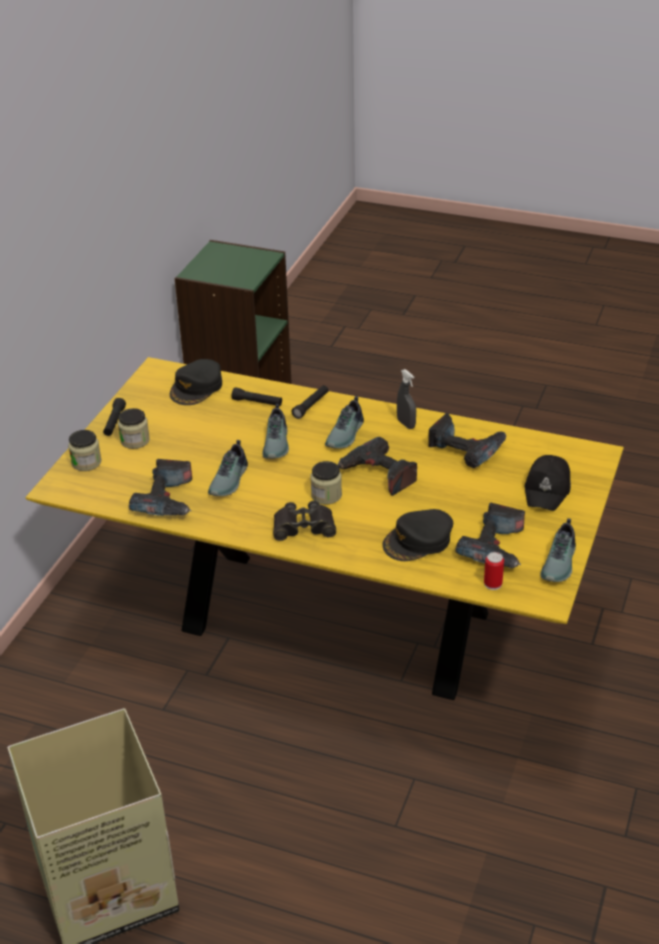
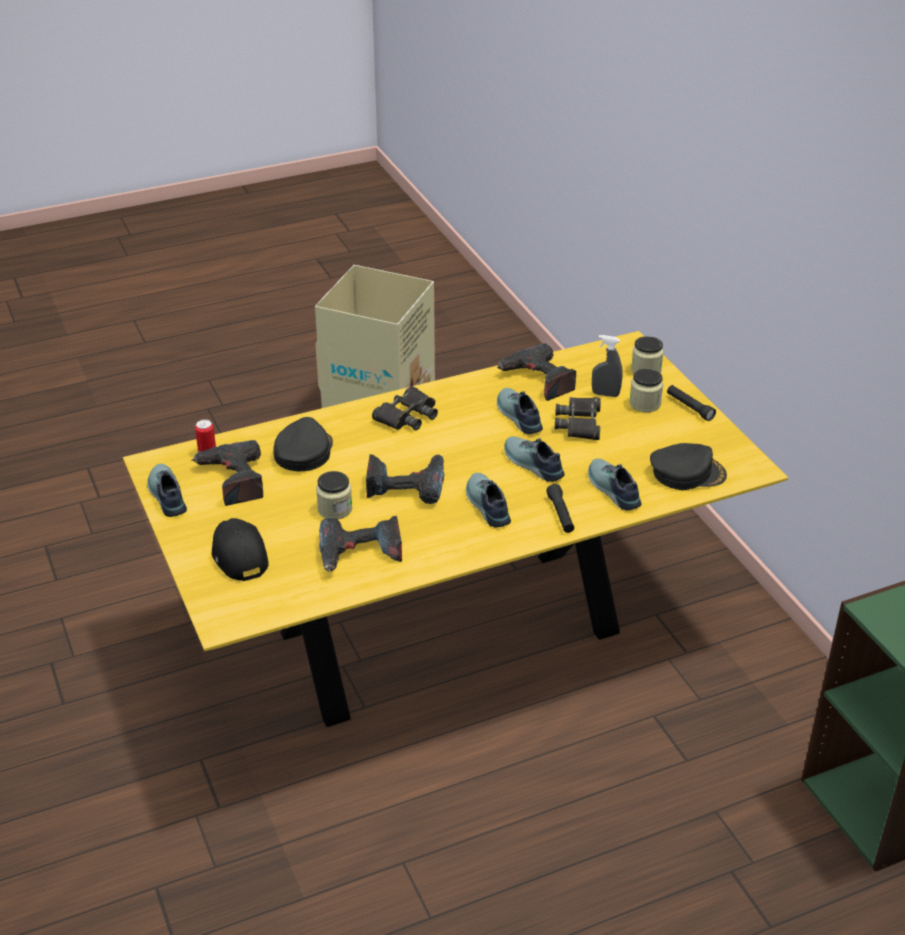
camera: 135 degrees right, 0 degrees up
(197, 388) = (687, 473): black cap -> black cap turned 105 degrees clockwise
(200, 452) = (580, 423): none -> black binoculars
(257, 402) = (612, 490): black flashlight -> shoe
(326, 495) = (425, 446): jar -> jar (335, 509)
(406, 424) = (448, 547): grey spray bottle -> grey spray bottle (605, 394)

